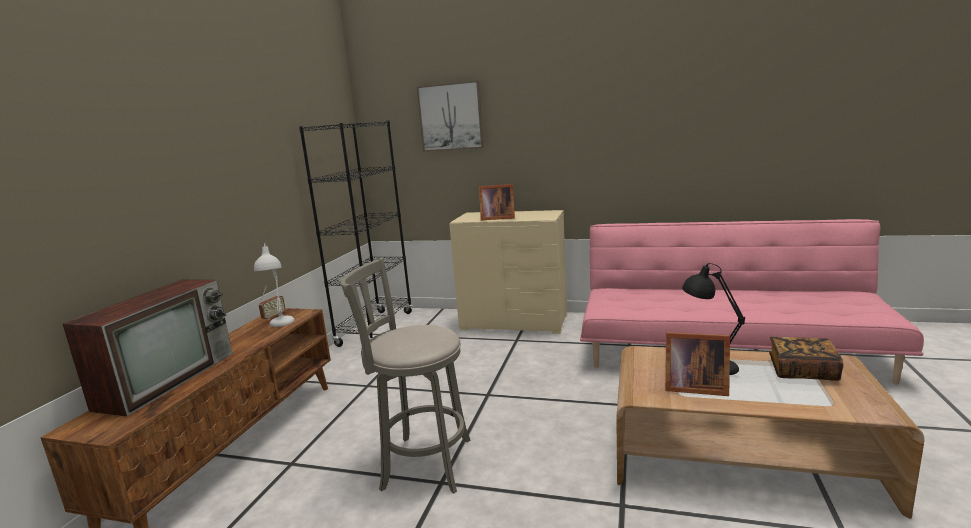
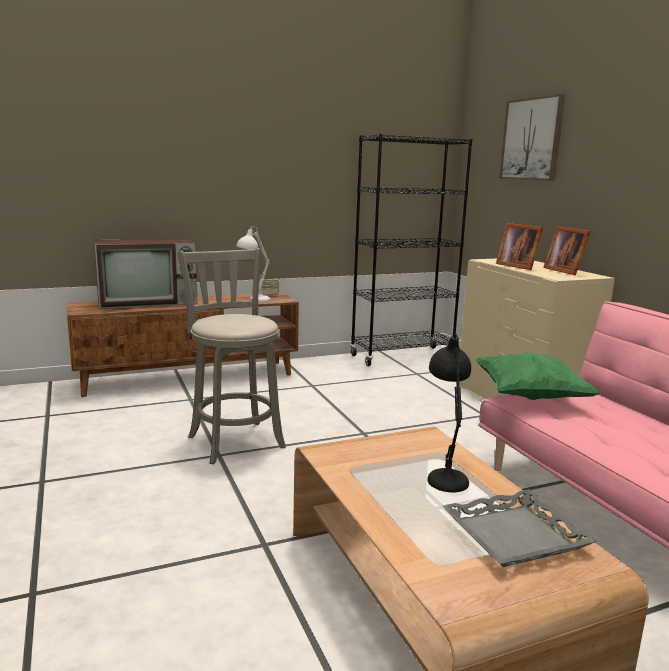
camera: 50 degrees right, 0 degrees up
(605, 304) = (530, 396): none -> green pillow
(692, 387) = (375, 471): picture frame -> picture frame (565, 271)
(802, 371) = (514, 535): book -> grey tray

